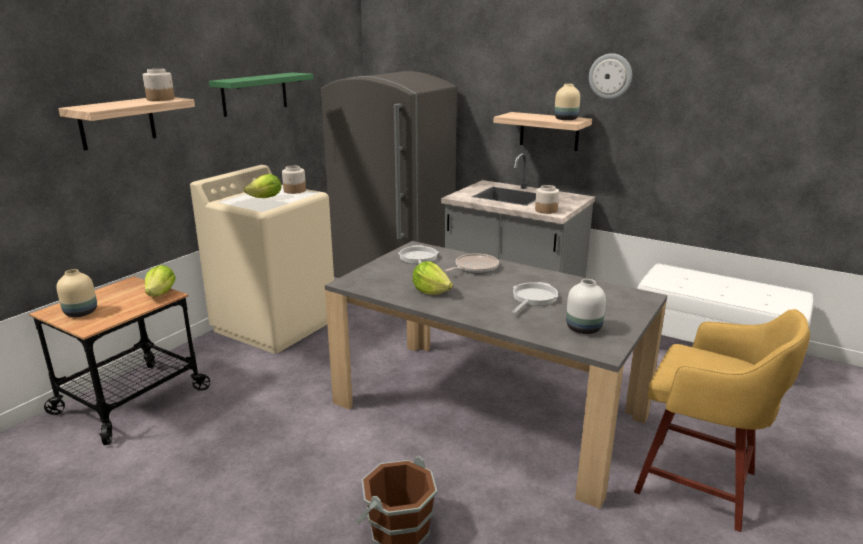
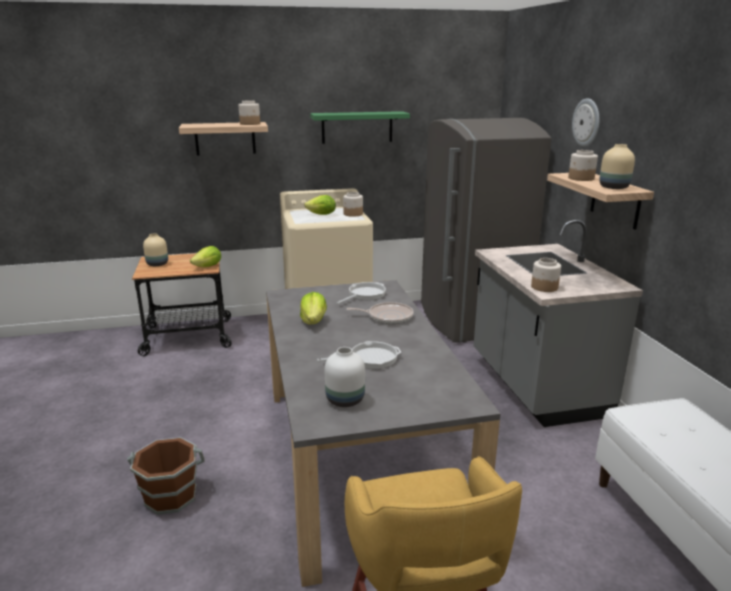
camera: 45 degrees right, 0 degrees up
(527, 117) = (581, 178): none -> jar
(610, 76) = (677, 139): wall clock -> wall clock (586, 122)

